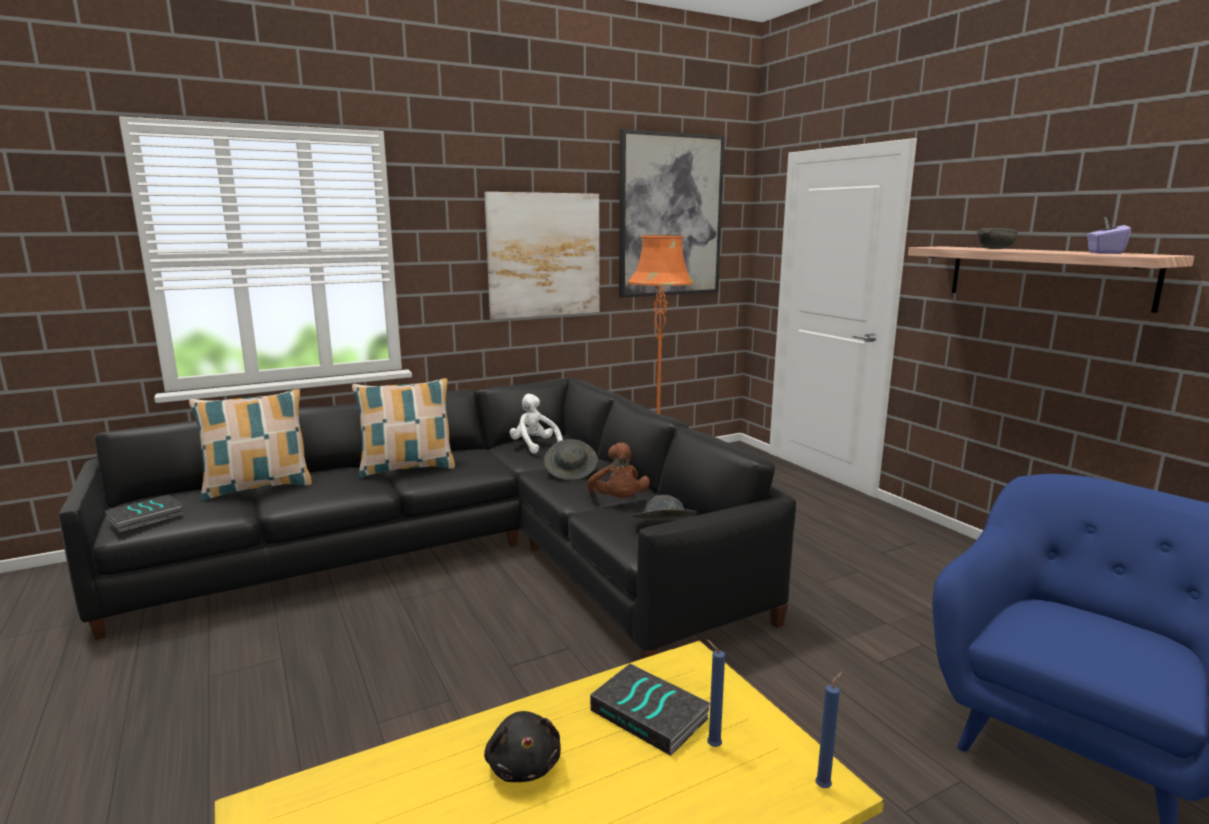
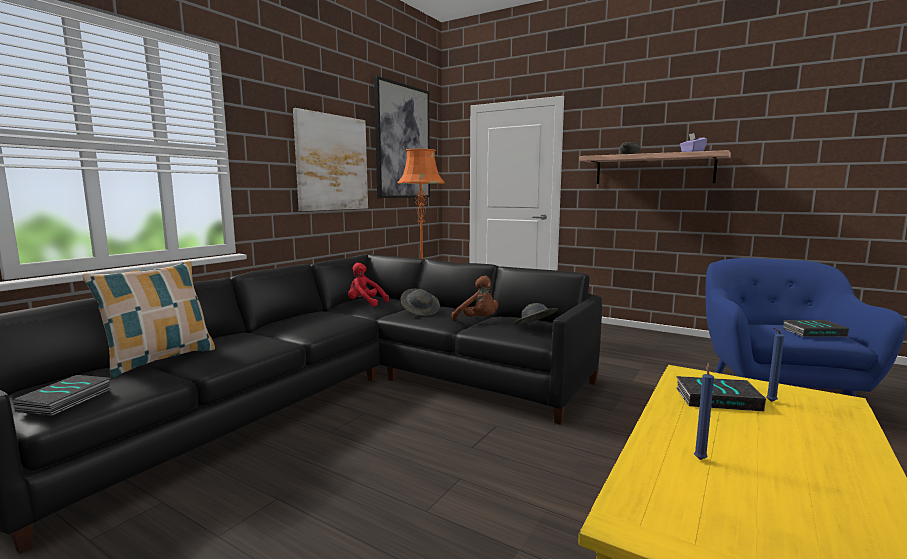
camera: 30 degrees left, 5 degrees down
(407, 468) = (286, 328): pillow -> none
(523, 765) = (712, 439): black plush toy -> none
(534, 446) = (365, 303): white plush toy -> red plush toy
(824, 786) = (840, 401): blue candle -> blue candle (700, 458)
(1115, 653) = (813, 332): none -> book

